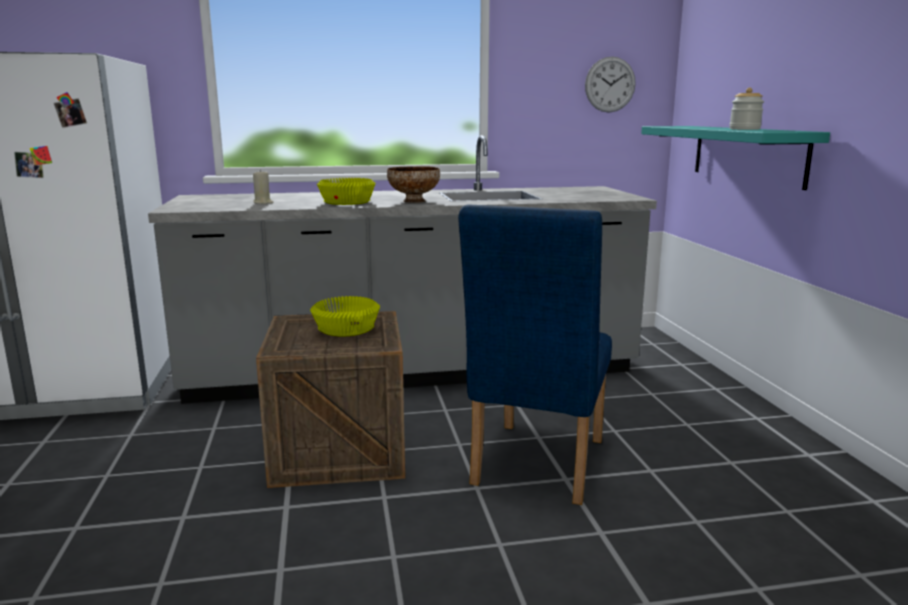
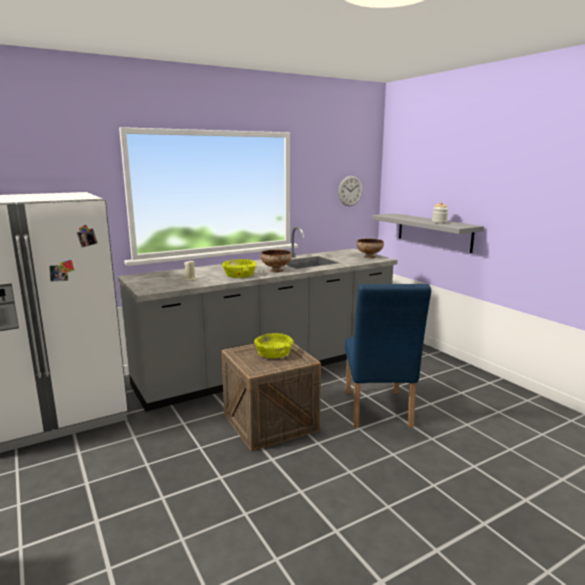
camera: 20 degrees left, 0 degrees up
(610, 195) = (369, 257): none -> bowl
(747, 154) = (433, 232): turquoise shelf -> grey shelf

